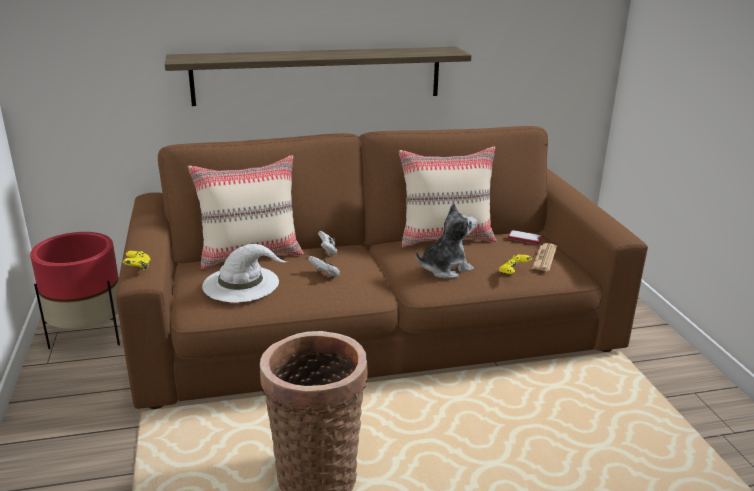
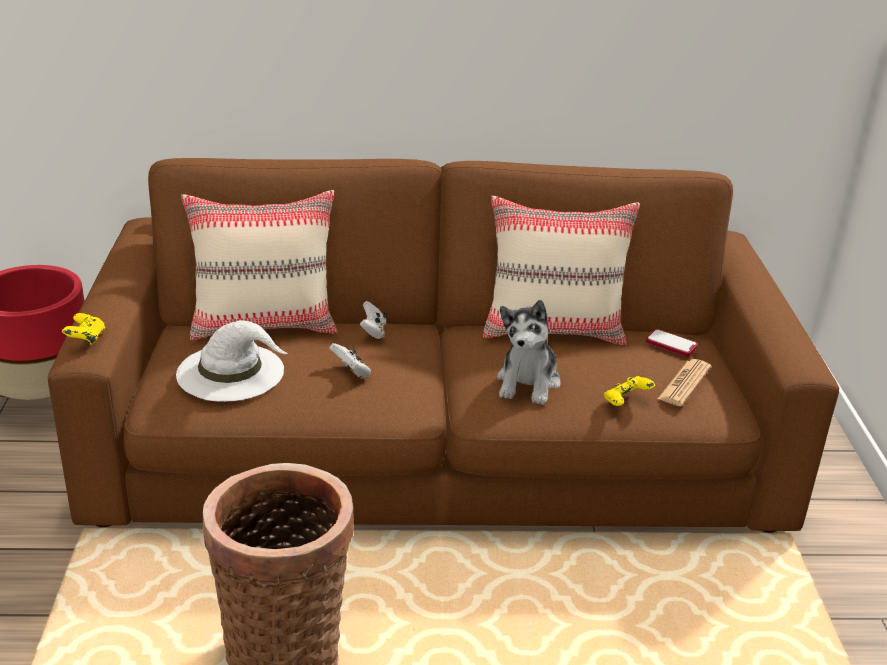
camera: 10 degrees right, 5 degrees up
(318, 75) = (391, 70): shelf -> none
(445, 269) = (528, 383): plush toy -> plush toy turned 120 degrees clockwise

